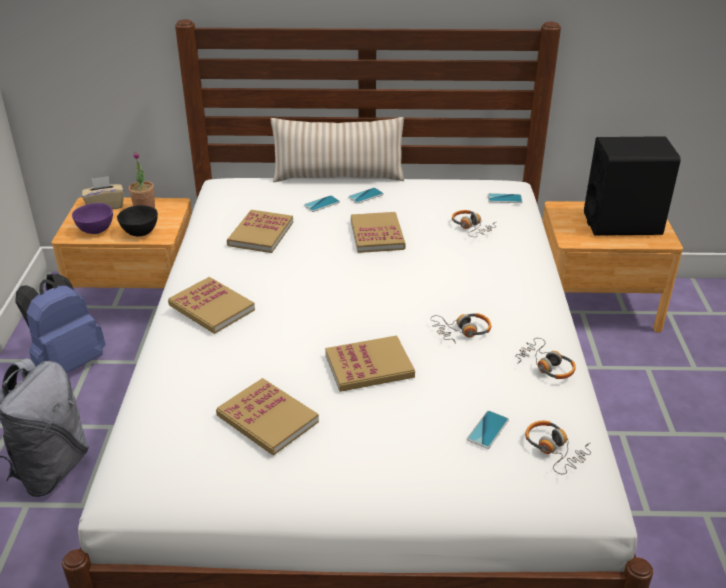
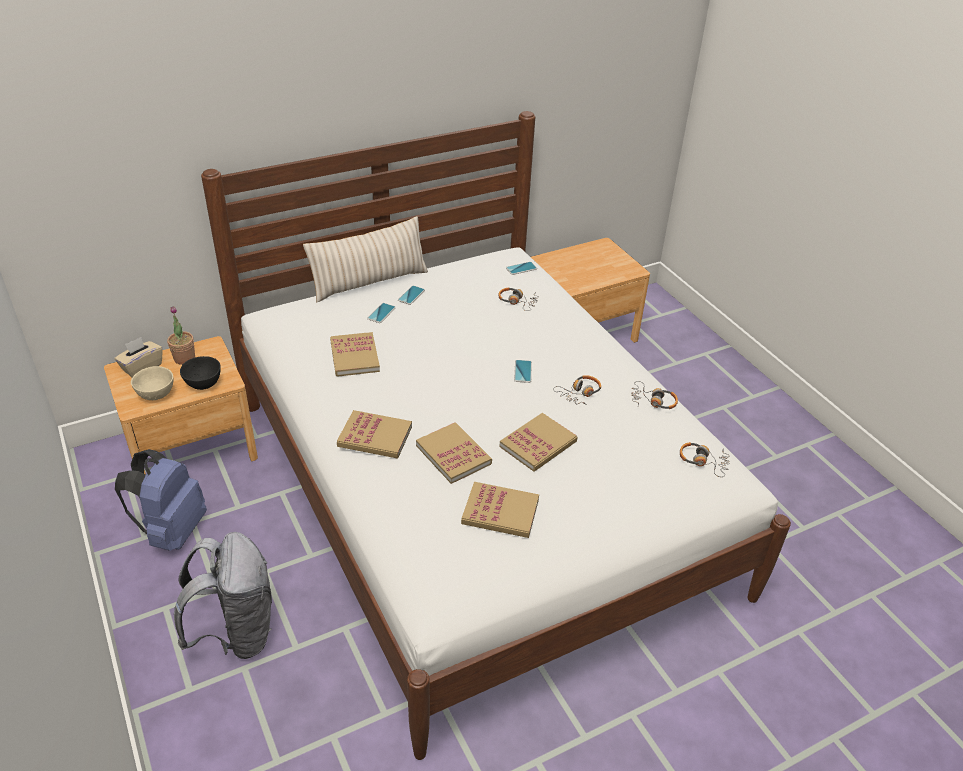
camera: 30 degrees left, 5 degrees up
(96, 231) = (157, 395): purple bowl -> beige bowl
(377, 235) = (451, 329): book -> book (453, 455)
(488, 430) = (653, 463): phone -> phone (522, 371)
(622, 223) = (596, 263): black speaker -> none

